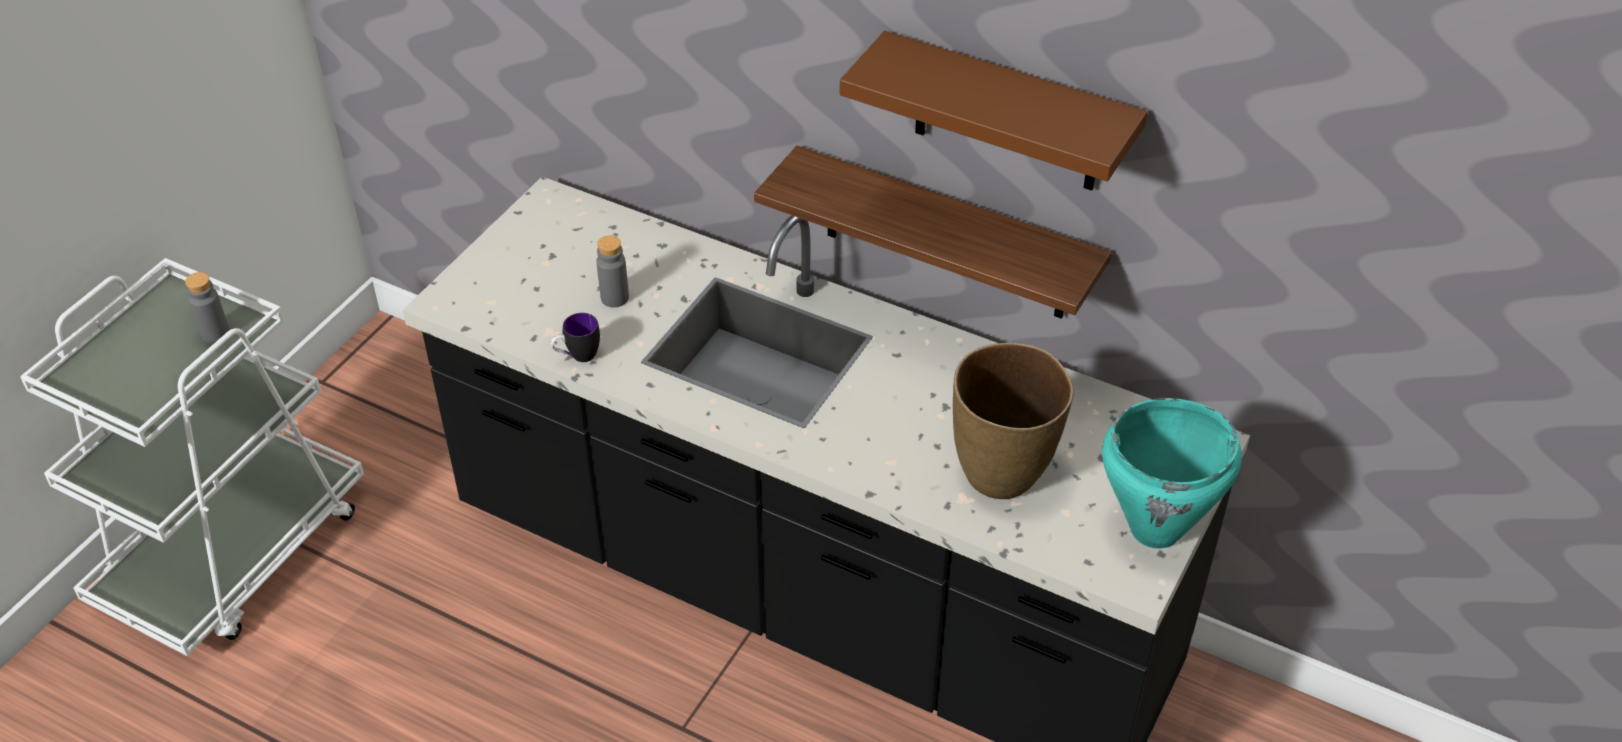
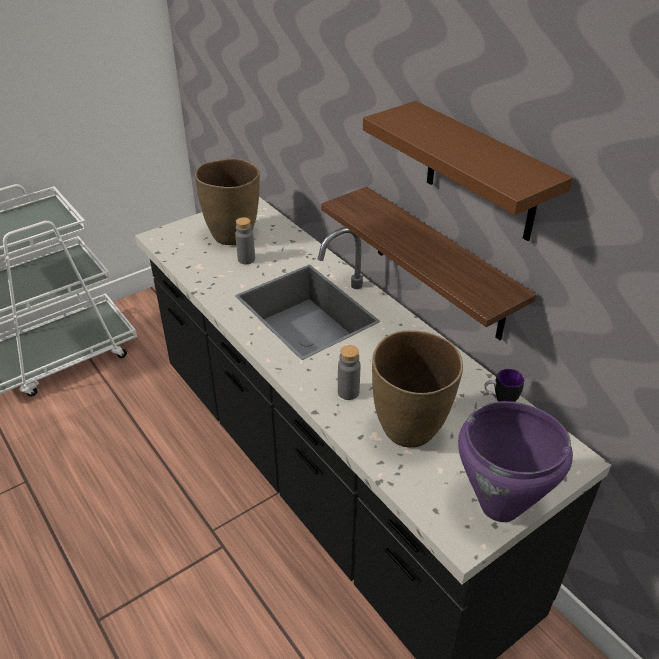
camera: 25 degrees right, 5 degrees down
(215, 333) = (51, 226): grey bottle -> grey bottle (348, 392)
(563, 263) = (233, 235): none -> brown vase
(577, 357) = (203, 282): mug -> mug (500, 400)
(1156, 530) = (500, 506): turquoise cooking pot -> purple cooking pot

